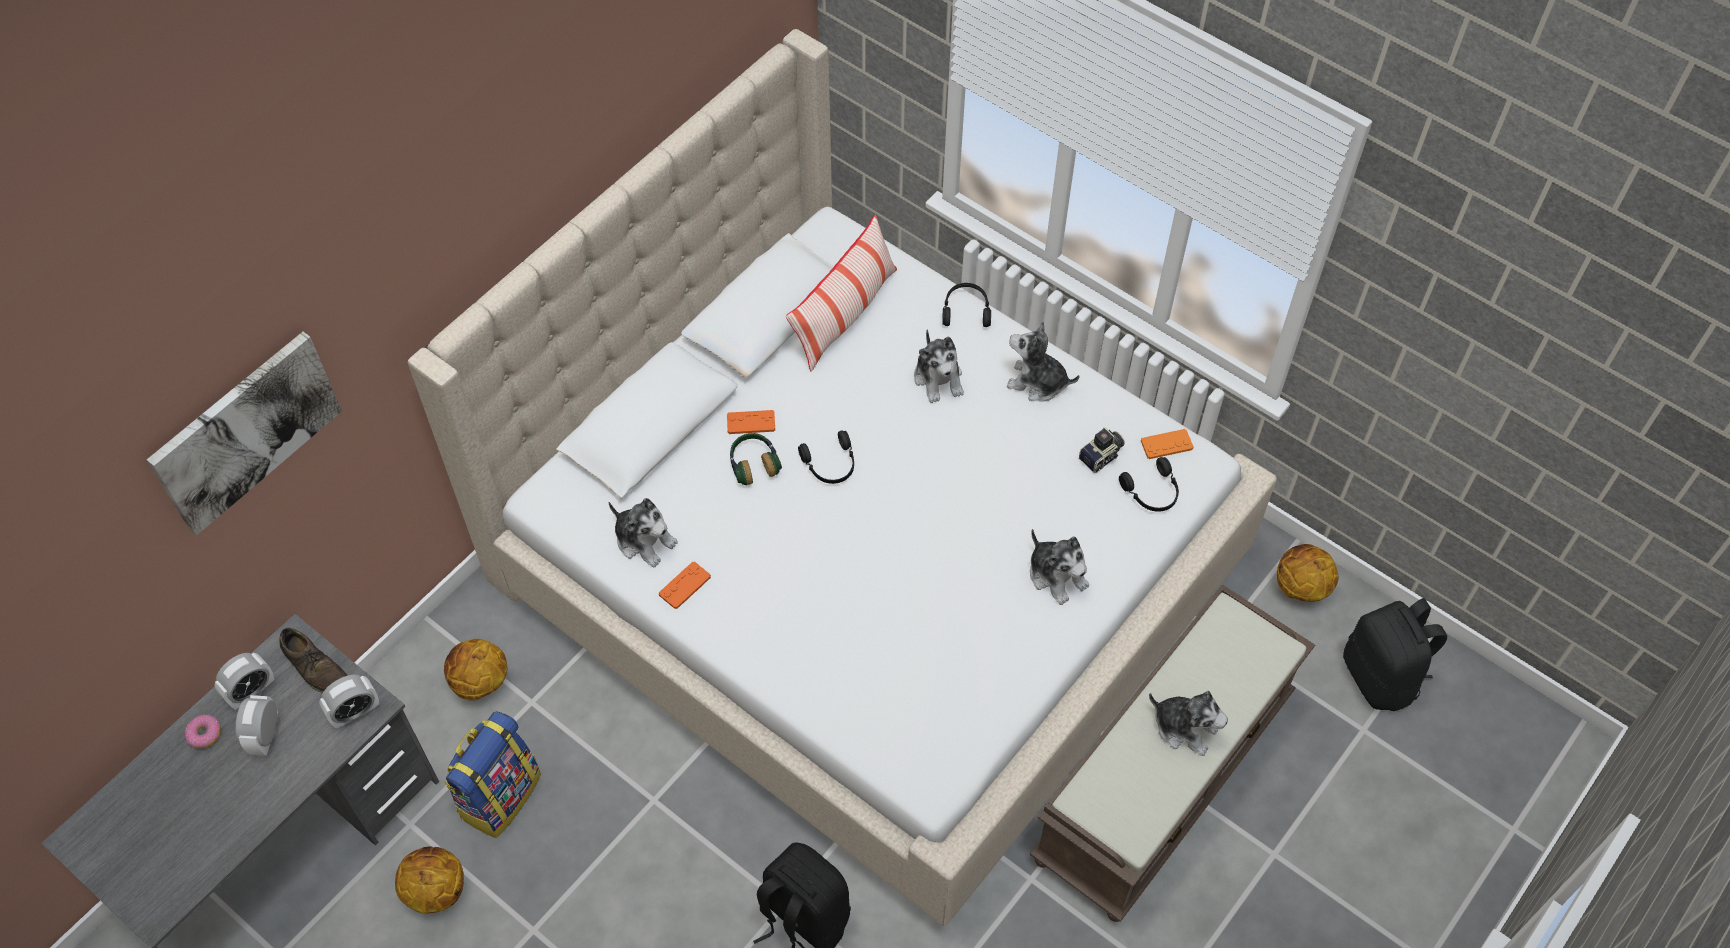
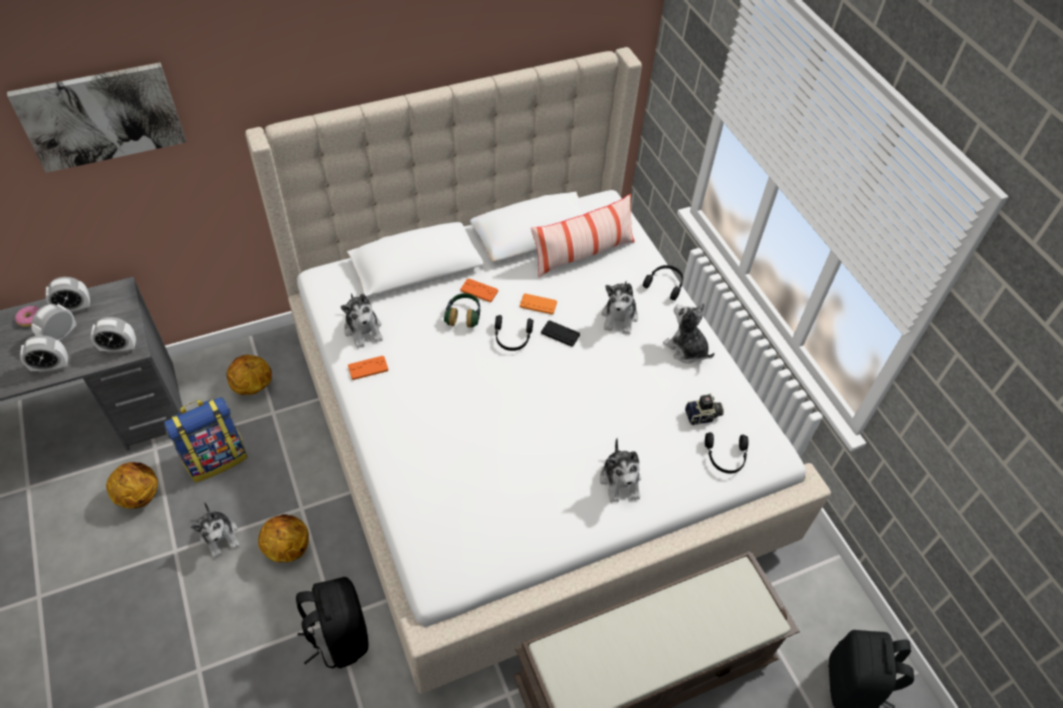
camera: 25 degrees right, 5 degrees down
(286, 779) = (51, 366): none -> alarm clock
(315, 666) = (119, 311): brown shoe -> none
(883, 432) = (560, 334): none -> black game controller
(1166, 444) = (755, 430): orange game controller -> orange game controller (538, 304)
(1184, 727) = (660, 640): plush toy -> plush toy (220, 536)
(1300, 587) = (823, 590): basketball -> basketball (287, 548)

